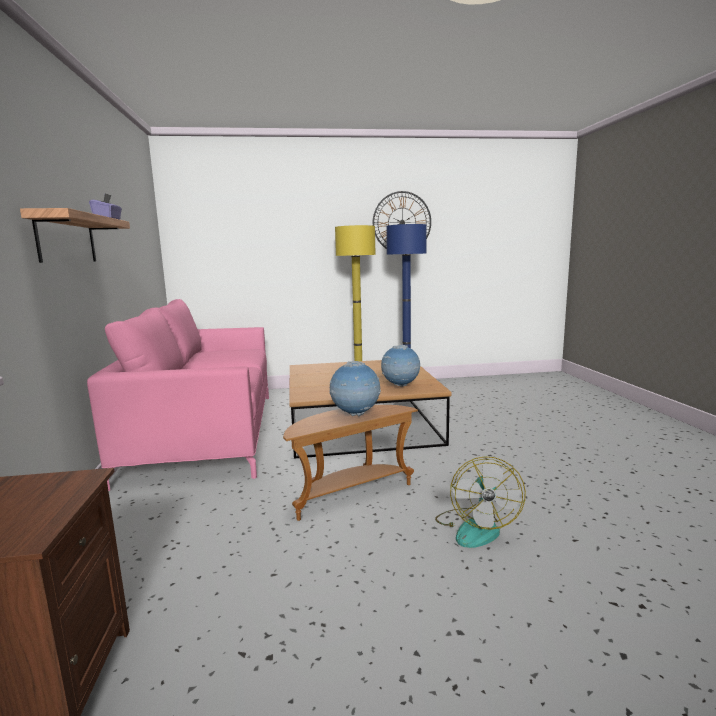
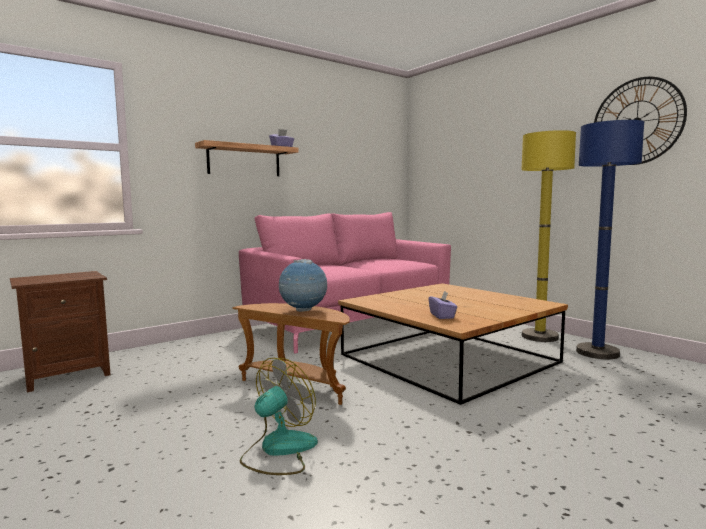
camera: 60 degrees right, 5 degrees down
(400, 386) = (442, 316): globe -> purple tissue box
(475, 527) = (278, 450): fan -> fan turned 150 degrees clockwise

